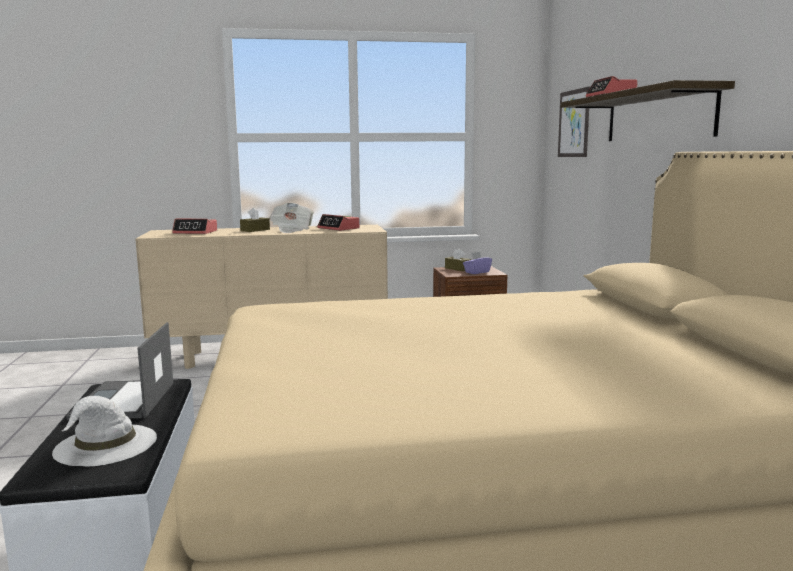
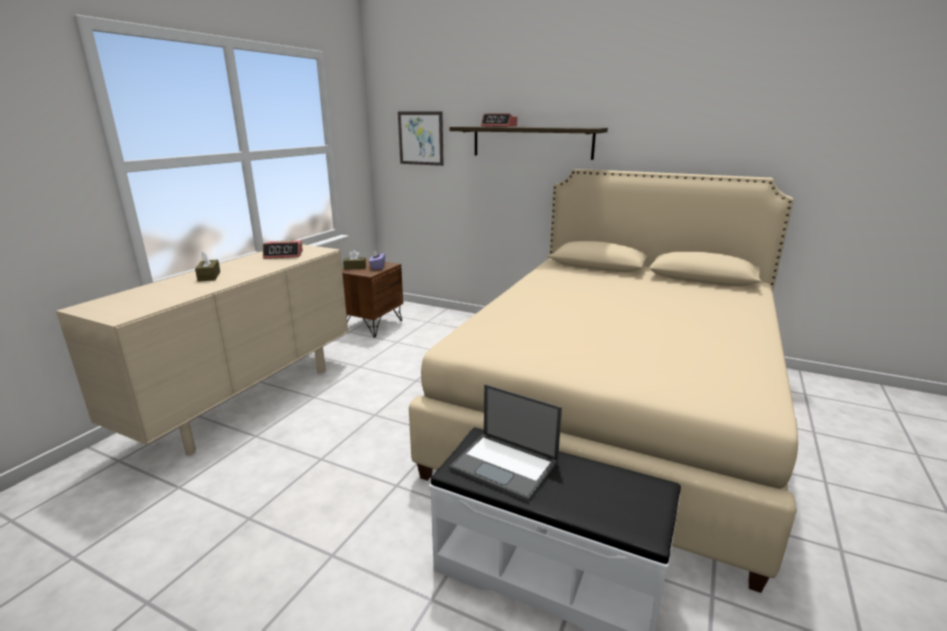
camera: 55 degrees left, 10 degrees up
(105, 445) = (604, 489): white hat -> none
(195, 232) = (151, 297): alarm clock -> none
(291, 230) = (250, 267): newspaper -> none

